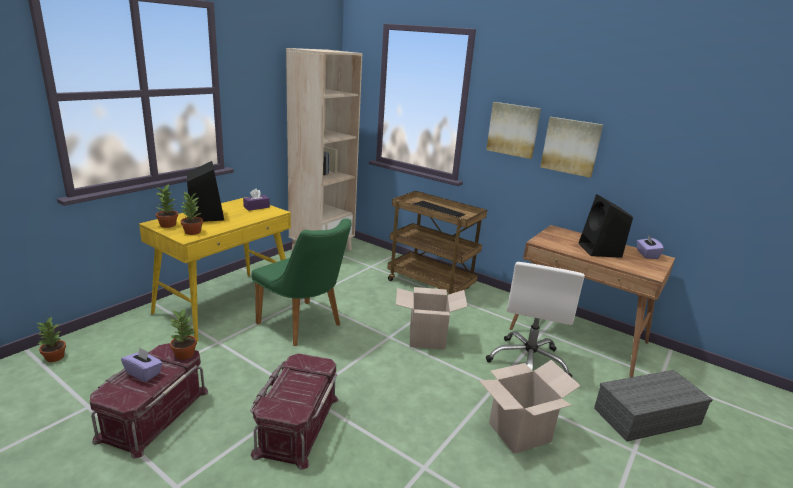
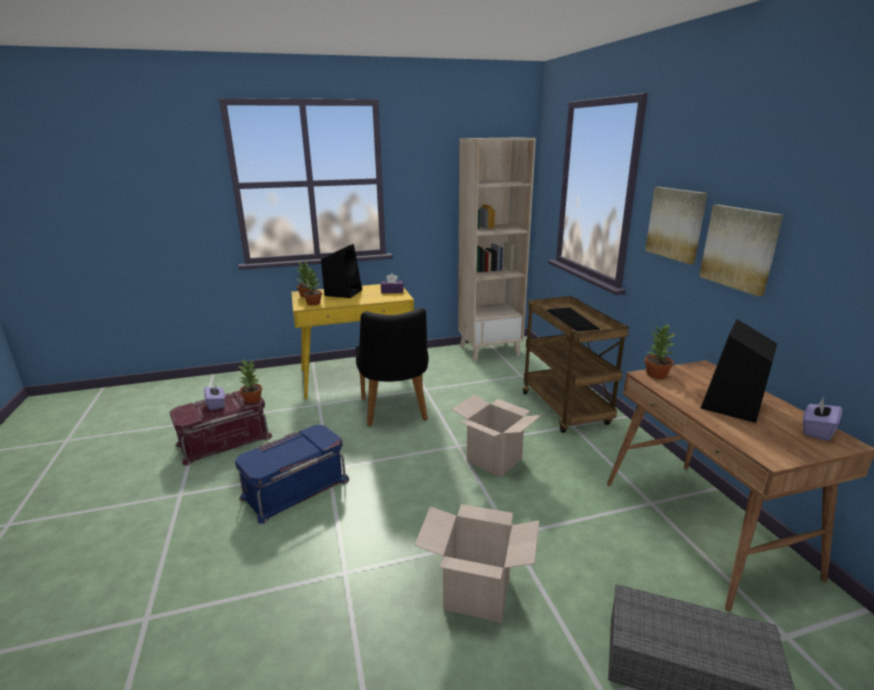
camera: 40 degrees right, 0 degrees up
(54, 357) = (219, 383): potted plant -> potted plant (656, 374)
(296, 424) = (295, 487): red storage box -> blue storage box
(304, 326) = (395, 412): green chair -> black chair
(528, 363) = (584, 529): white office chair -> none

